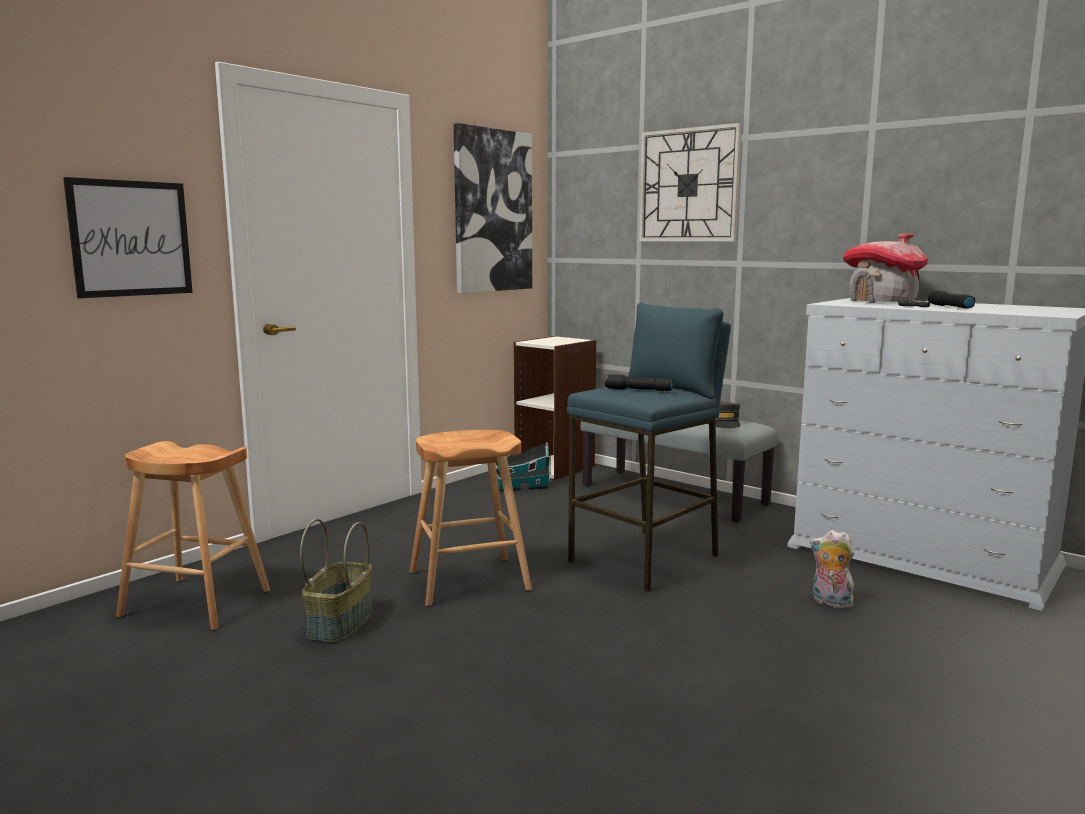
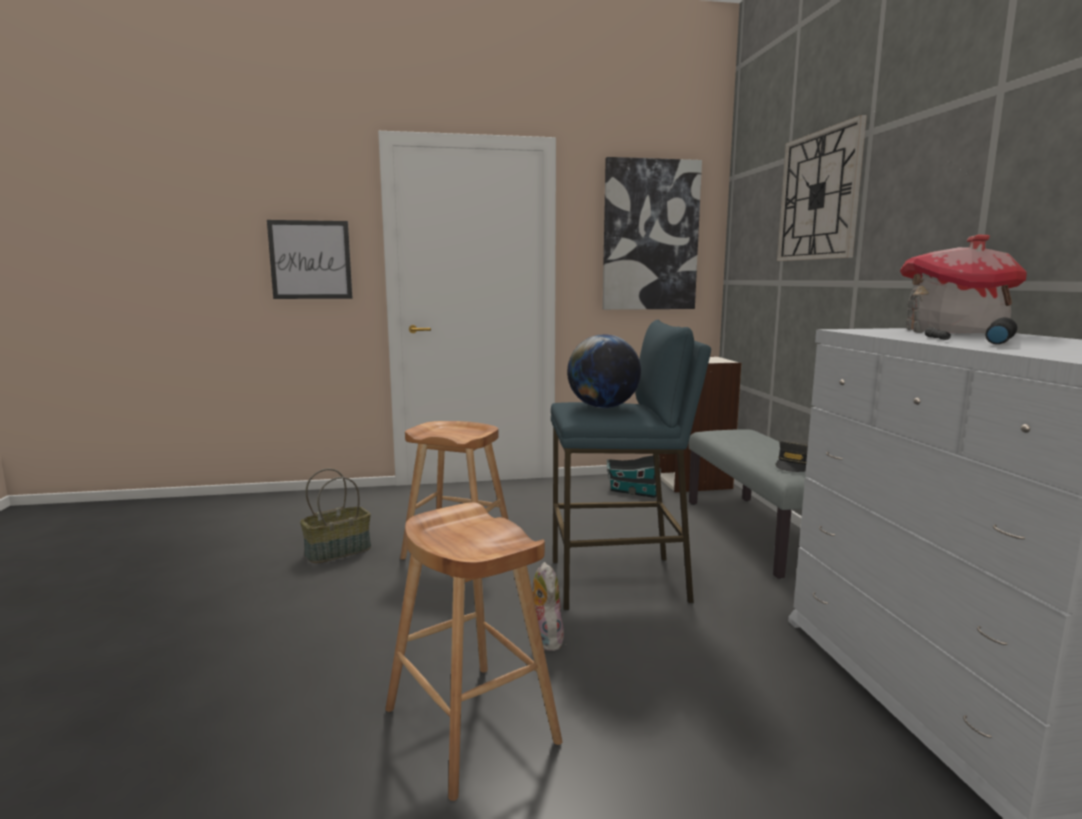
camera: 40 degrees right, 0 degrees up
(196, 603) = (303, 513): brown stool -> brown stool (471, 726)
(638, 390) = (603, 407): black flashlight -> globe
(830, 603) = (720, 696): plush toy -> plush toy (544, 639)

